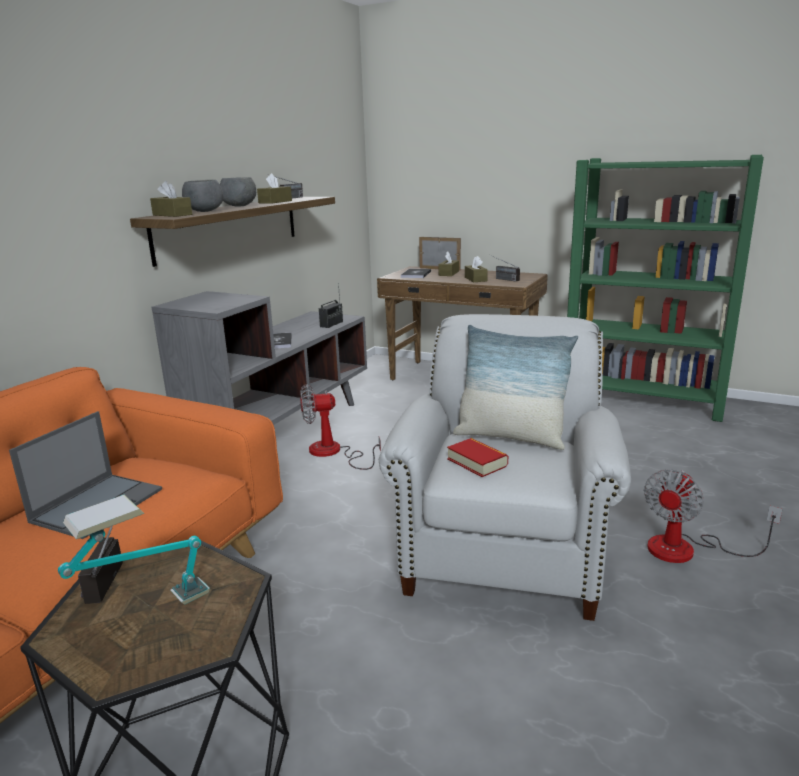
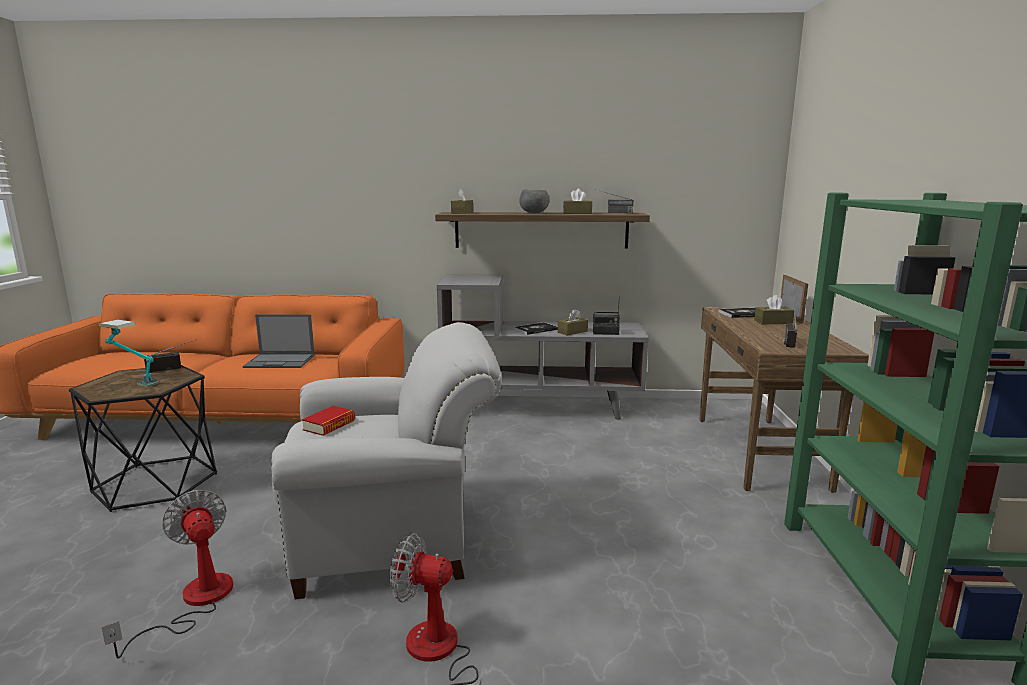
camera: 65 degrees right, 5 degrees down
(205, 211) = (489, 213): grey bowl -> none
(333, 453) = (516, 434): fan -> fan (194, 602)
(475, 279) = (763, 333): brown tissue box -> brown tissue box (572, 332)
(510, 437) = (388, 431): pillow -> none

